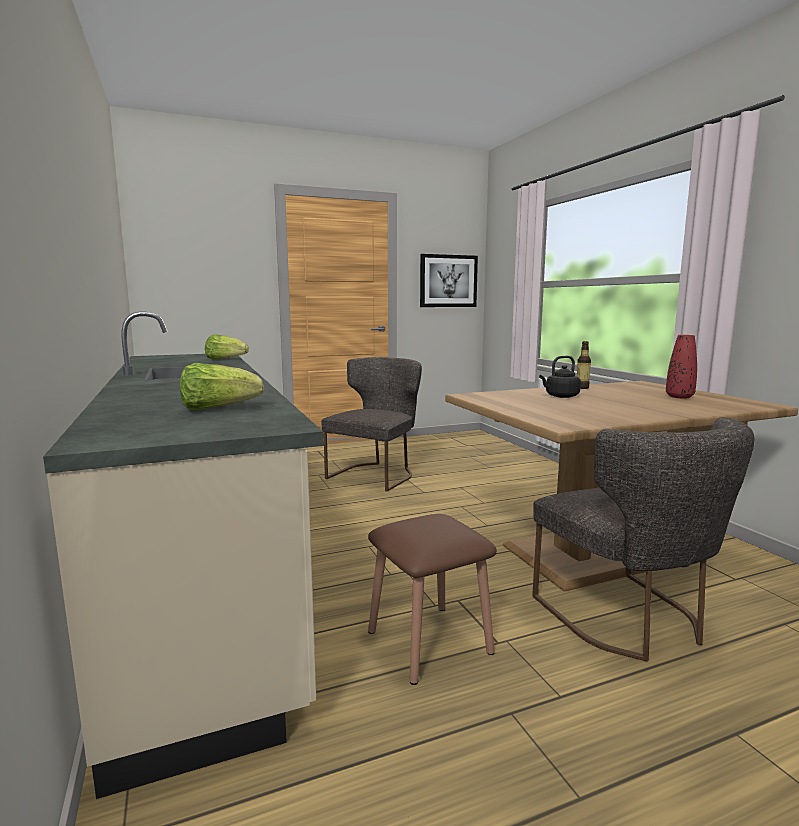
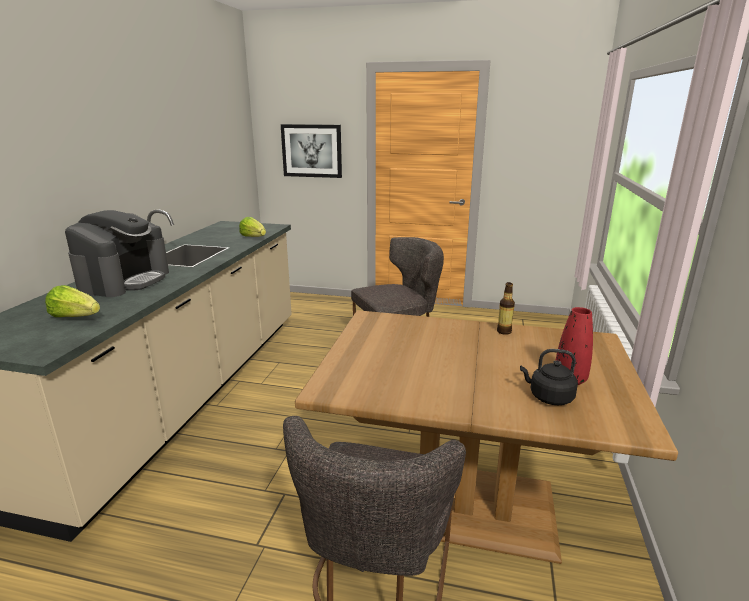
camera: 35 degrees right, 10 degrees up
(177, 388) = (125, 281): none -> coffee machine
(429, 642) = (220, 518): brown stool -> none
(448, 281) = (545, 154): picture -> picture (312, 151)
(560, 396) = (442, 341): black kettle -> black kettle (548, 397)

